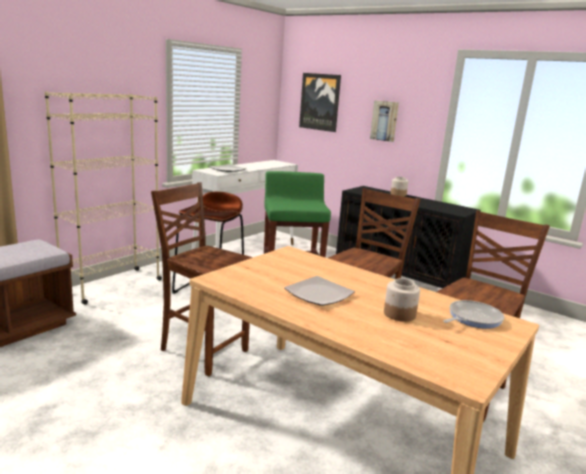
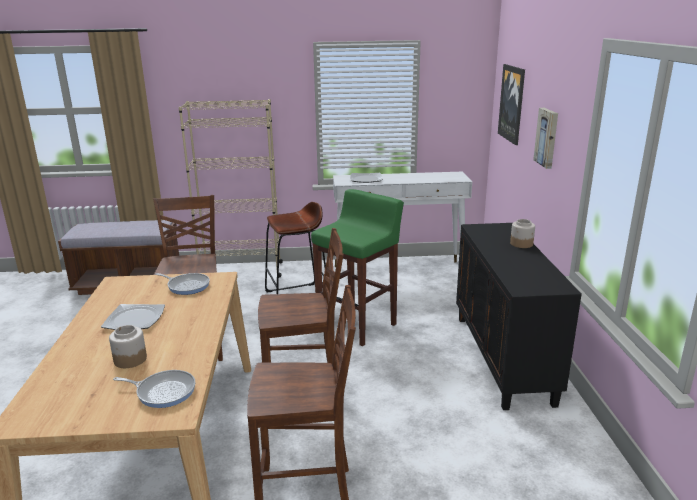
camera: 50 degrees right, 5 degrees up
(283, 263) = (187, 286): none -> frying pan

